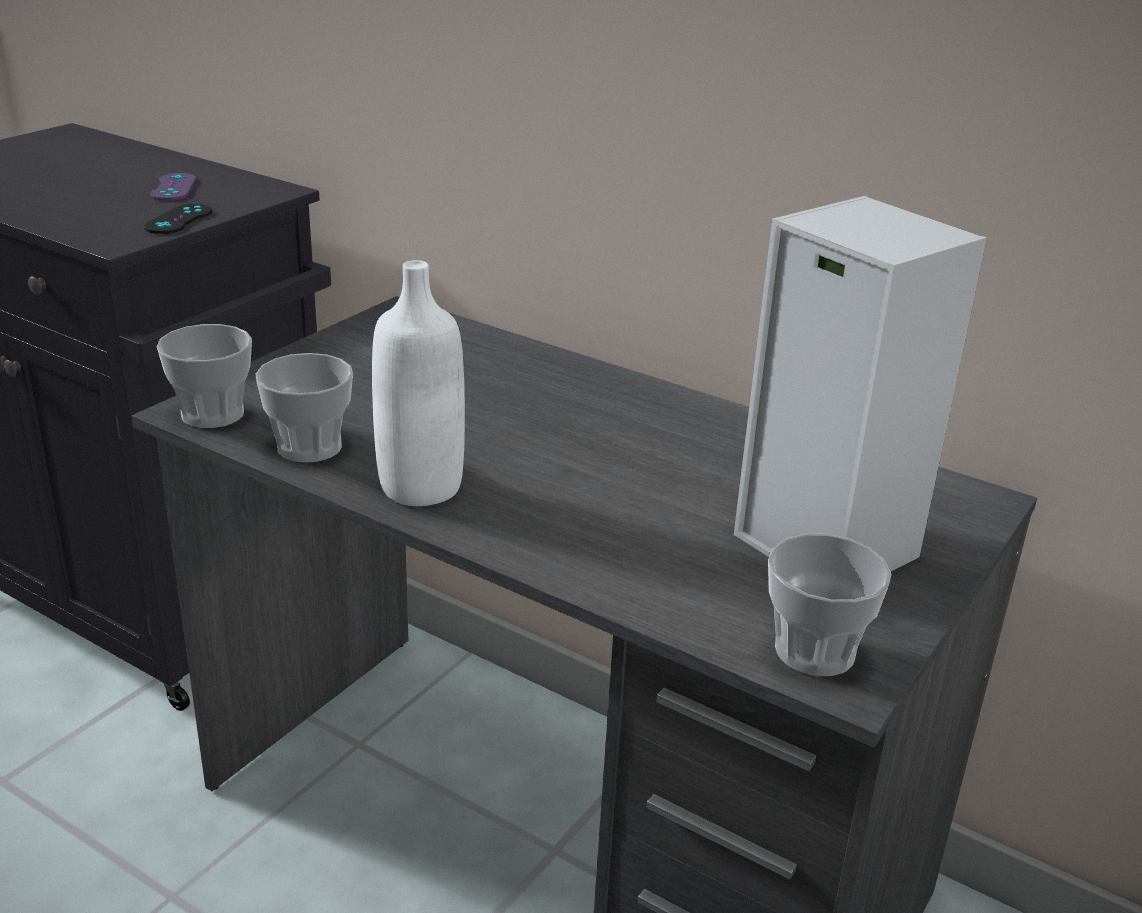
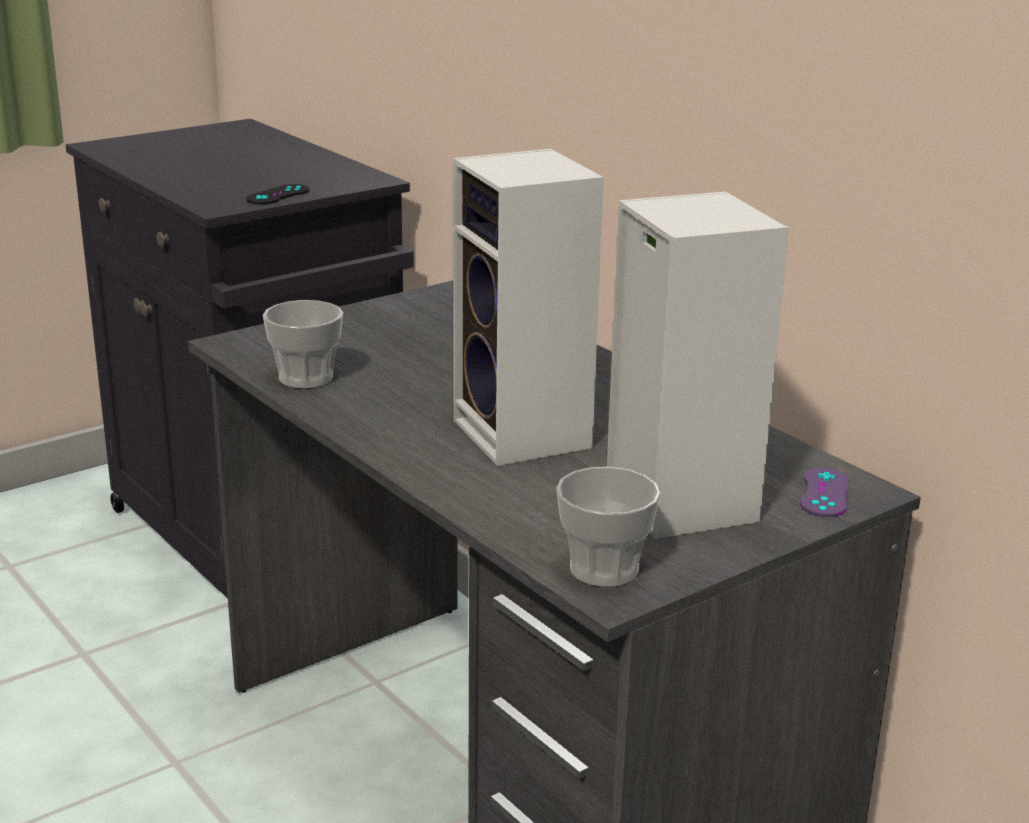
camera: 20 degrees right, 5 degrees down
(173, 187) = (292, 172): purple game controller -> purple game controller (824, 493)
(212, 414) = (248, 347): cup -> none
(420, 487) = (372, 415): white bottle -> none
(608, 487) = (526, 436): none -> speaker

